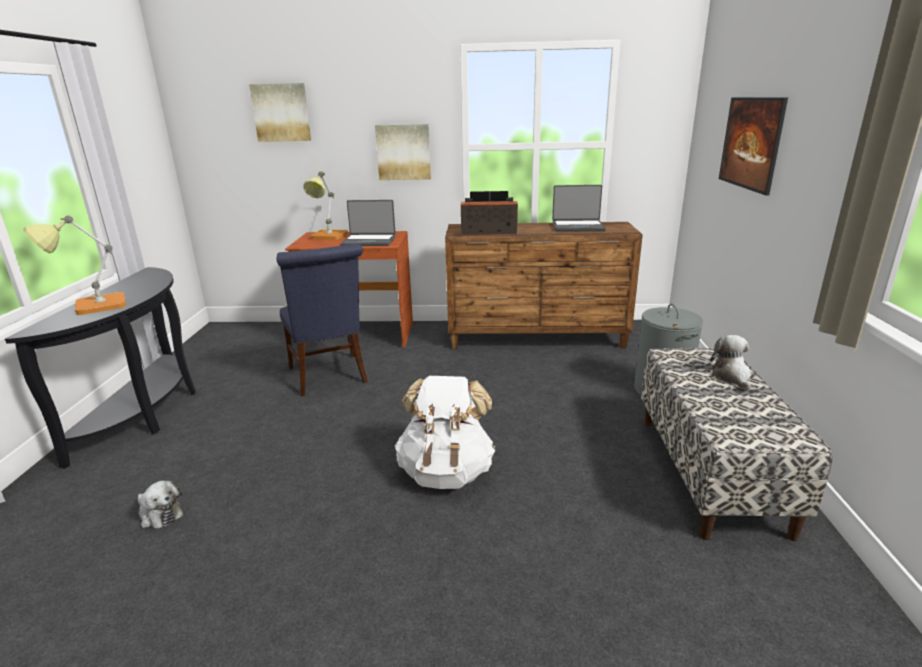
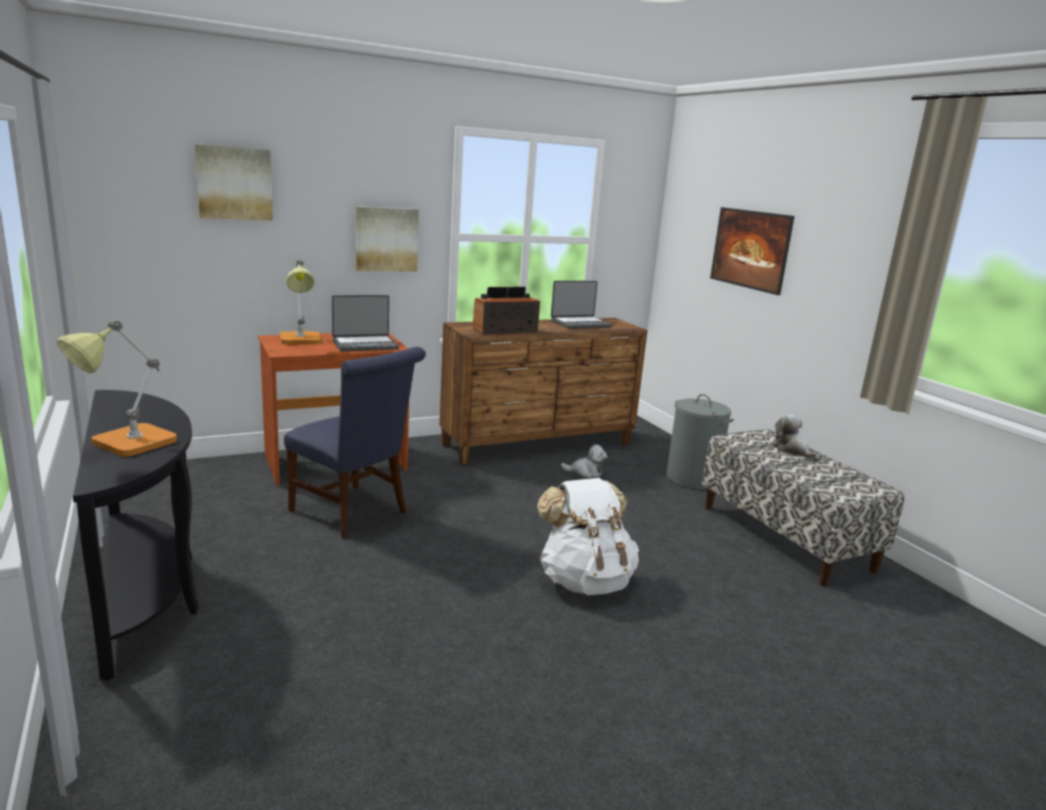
camera: 30 degrees left, 5 degrees down
(159, 514) = (323, 692): plush toy -> plush toy (585, 472)

